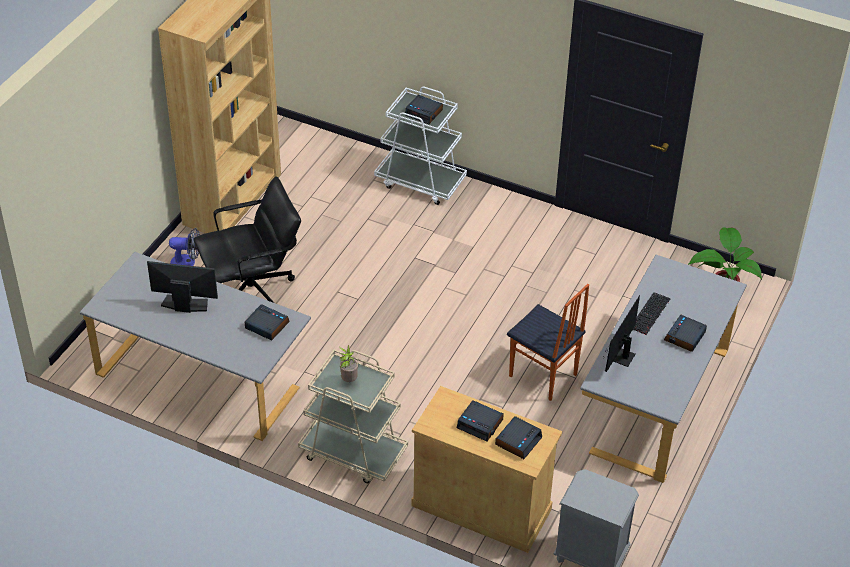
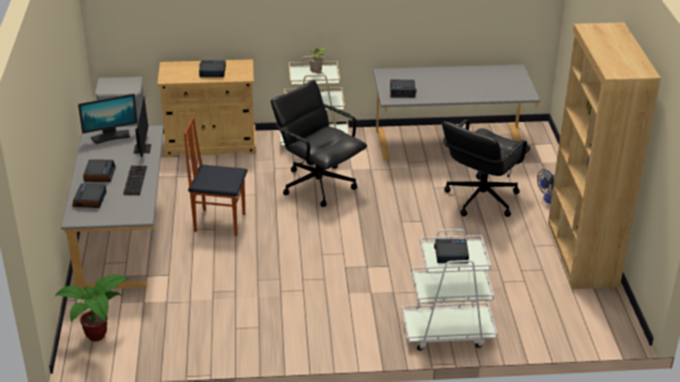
camera: 150 degrees right, 10 degrees down
(185, 305) = (467, 85): monitor -> monitor (111, 136)
(402, 383) = (318, 185): none -> black office chair
(518, 440) = (182, 72): alarm clock -> alarm clock (90, 200)

